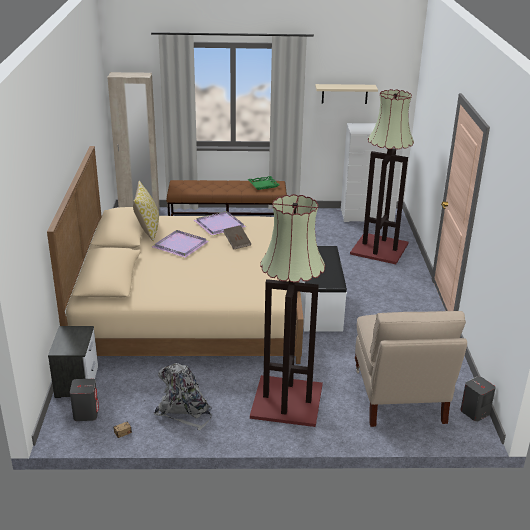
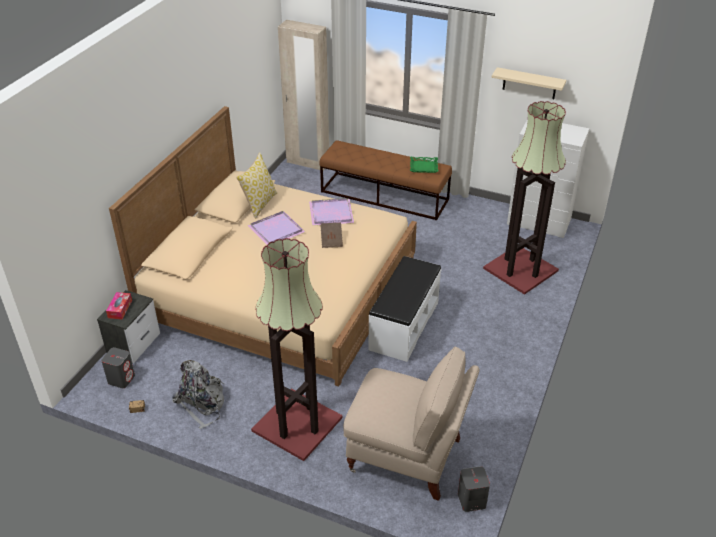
camera: 25 degrees right, 10 degrees up
(66, 341) = (120, 309): none -> tissue box
(399, 397) = (407, 456): beige chair -> beige chair turned 90 degrees counterclockwise

